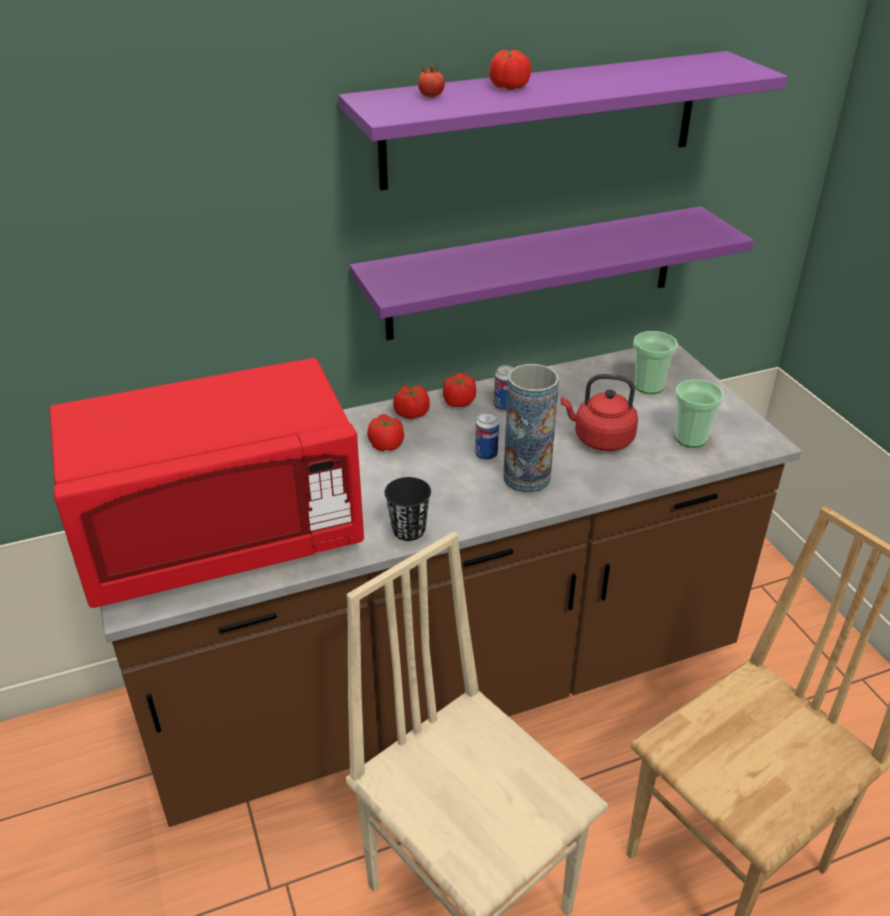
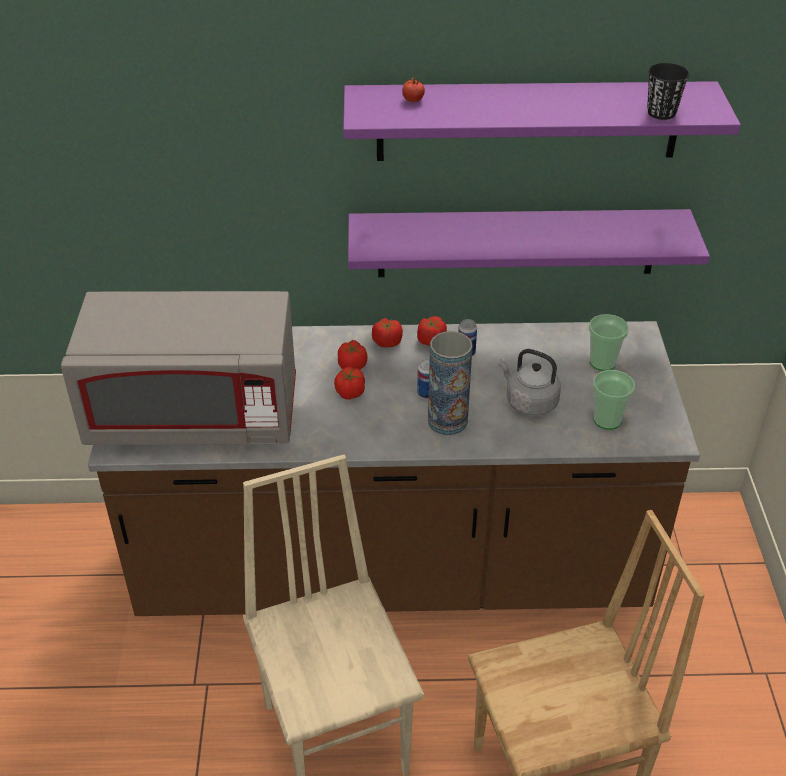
camera: 20 degrees right, 5 degrees up
(223, 540) = (195, 415): red microwave -> grey microwave
(408, 530) = (331, 442): black cup -> black cup (661, 113)
(509, 87) = (484, 99): tomato -> tomato (350, 392)
(600, 439) = (528, 402): red kettle -> grey kettle

